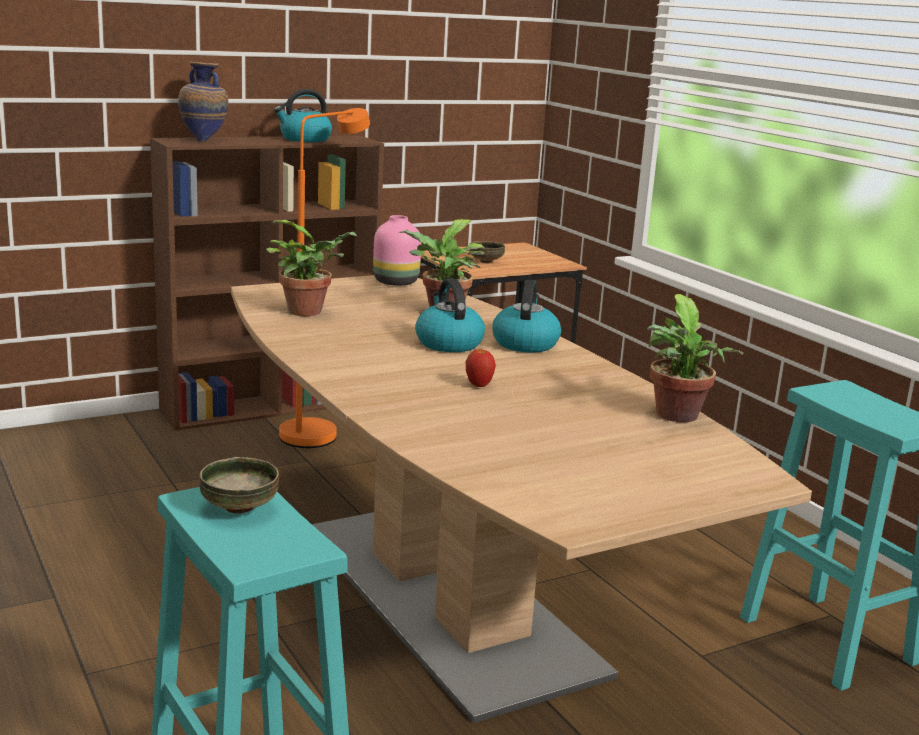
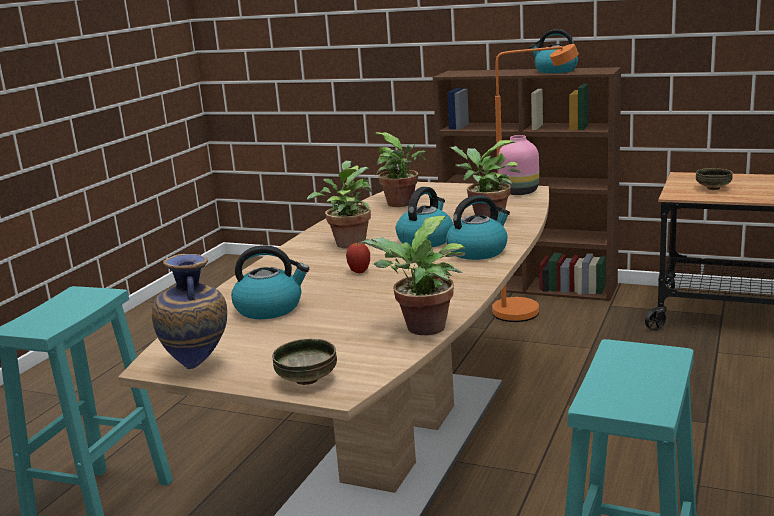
camera: 55 degrees right, 0 degrees up
(204, 141) = (473, 72): vase -> vase (199, 366)
(239, 507) = (77, 302): bowl -> bowl (307, 380)
(378, 361) = (349, 242): none -> potted plant
(504, 440) = (270, 308): none -> kettle

